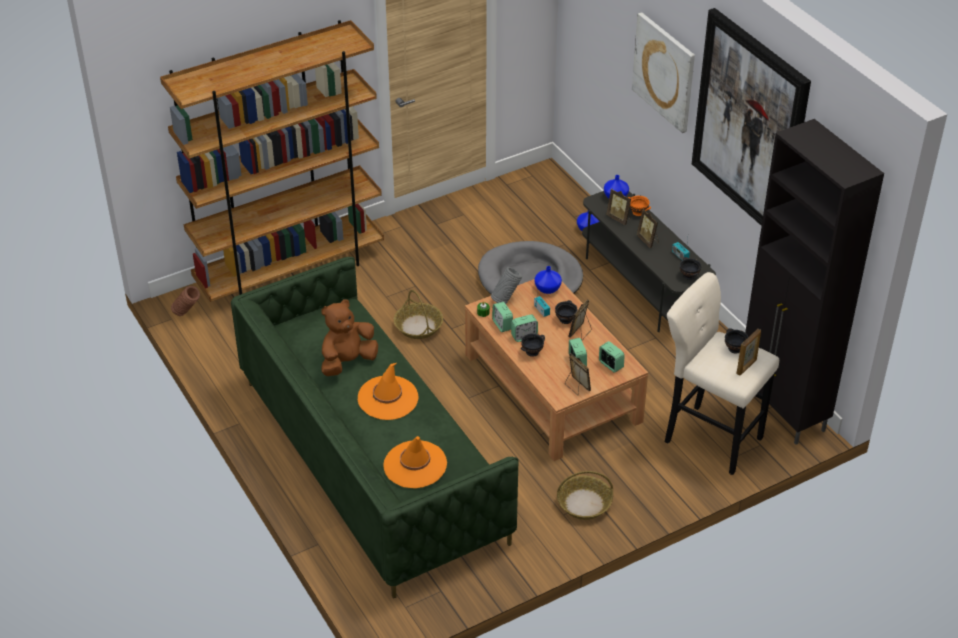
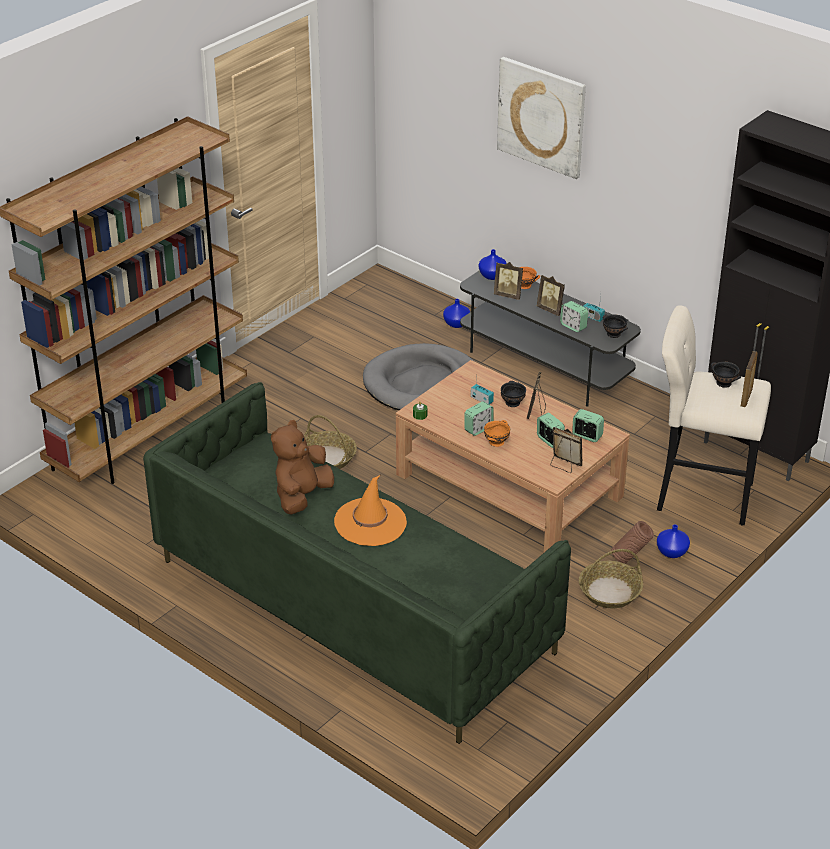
camera: 20 degrees left, 5 degrees down
(187, 314) = (50, 505): brown vase -> brown vase (630, 559)
(415, 465) = (441, 583): orange hat -> none
(502, 325) = (448, 423): alarm clock -> alarm clock (573, 326)
(506, 300) = (437, 397): grey vase -> none
(533, 352) = (497, 442): black bowl -> orange bowl
(547, 289) = (475, 377): blue vase -> blue vase (672, 552)
(750, 124) = (672, 143): picture -> none

